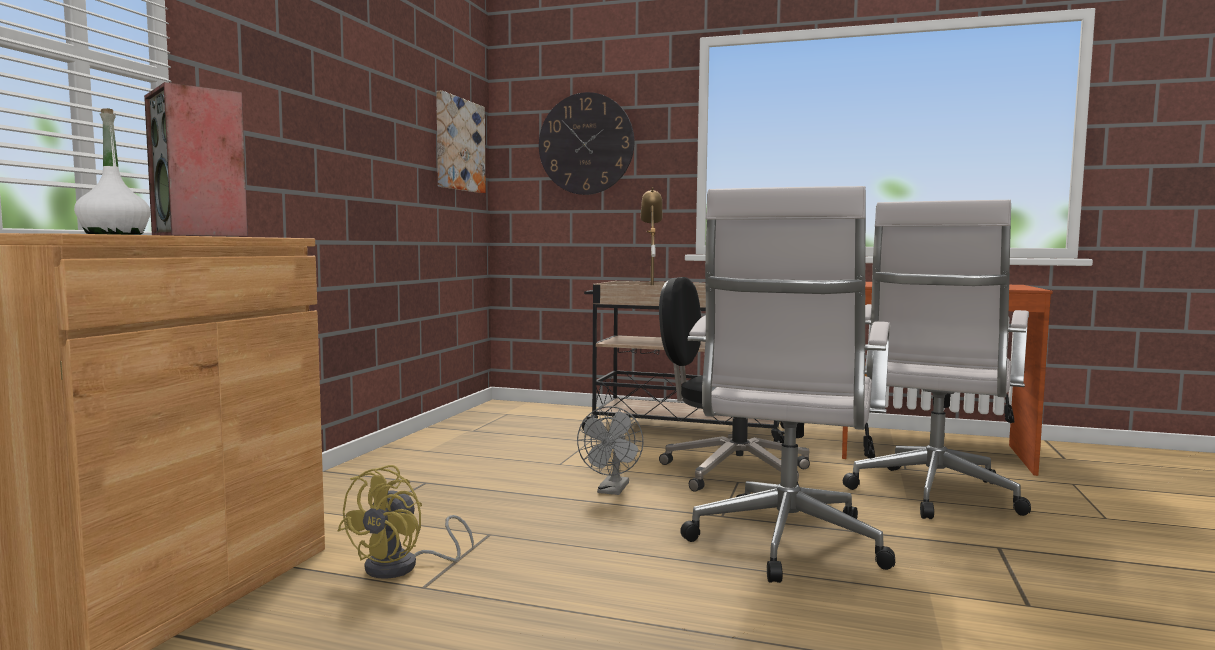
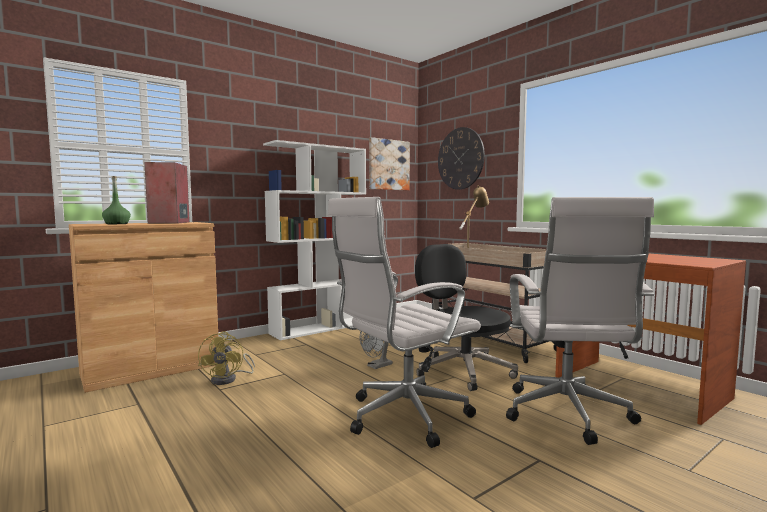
camera: 35 degrees right, 0 degrees up
(114, 234) = (116, 224): white bottle -> green bottle
(394, 454) = (319, 328): none -> white bookcase
(403, 567) = (229, 379): yellow fan -> yellow fan turned 60 degrees counterclockwise
(932, 496) = (567, 416): white office chair -> white office chair turned 60 degrees counterclockwise

